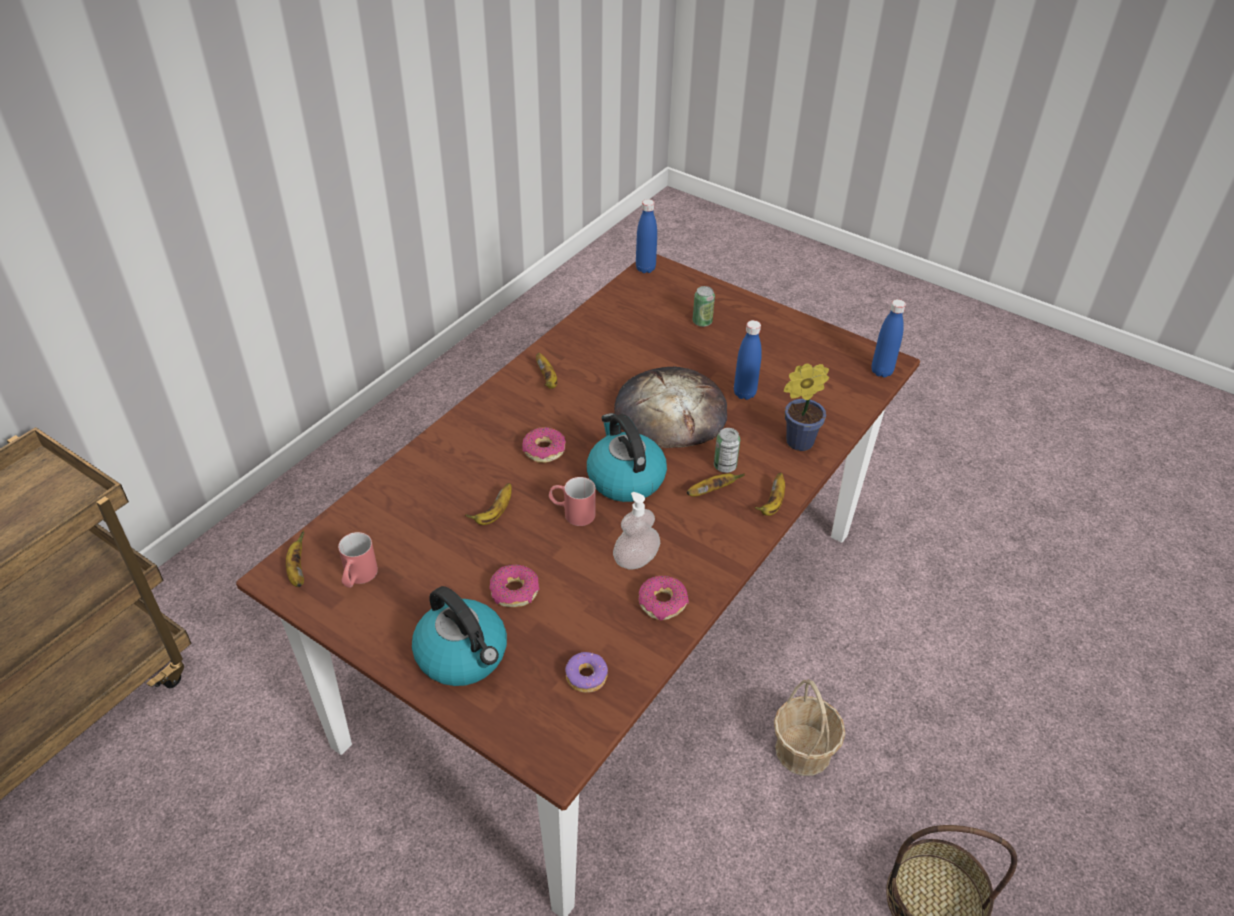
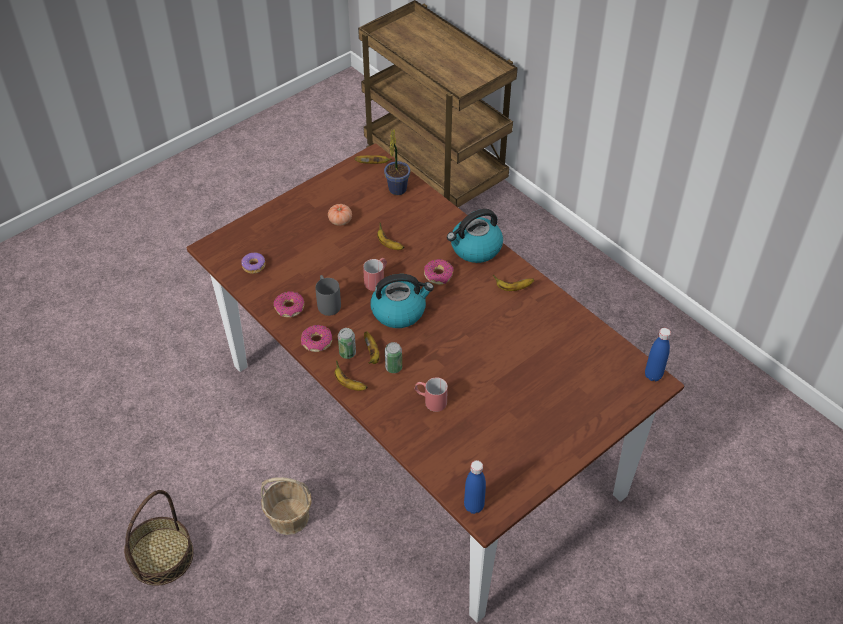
camera: 105 degrees right, 5 degrees up
(358, 578) = (359, 185): red mug -> red mug (430, 401)
(451, 584) = (340, 221): none -> tomato
(463, 655) = (289, 221): kettle -> kettle (475, 248)
(515, 592) = (324, 246): donut -> donut (316, 342)
(636, 559) = (327, 303): soap dispenser -> grey mug
(670, 413) = (458, 350): bread -> none
(702, 322) = (567, 396): can -> can (347, 353)
(744, 393) = (469, 400): blue bottle -> none
(795, 442) = (405, 417): potted plant -> potted plant (398, 187)

